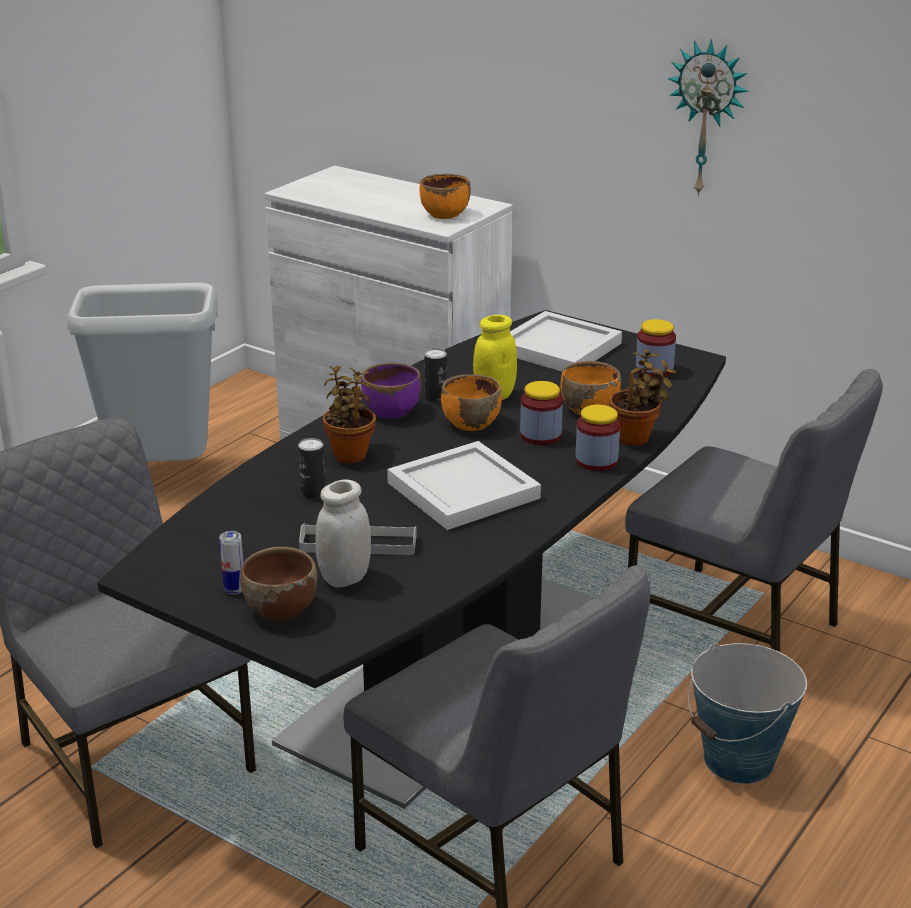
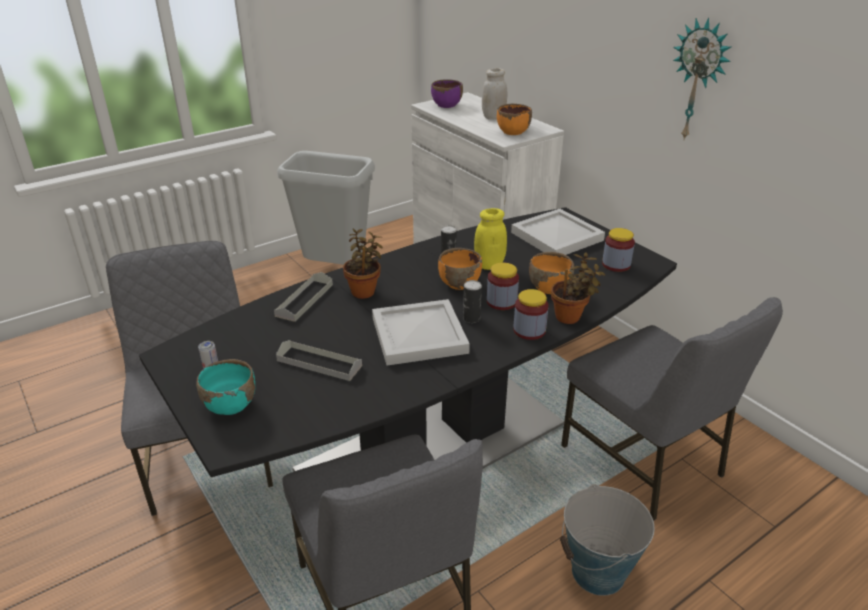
camera: 20 degrees right, 5 degrees up
(276, 478) = (304, 300): none -> grey tray
(280, 609) = (230, 404): brown bowl -> turquoise bowl
(313, 493) = (318, 316): can -> can (471, 318)
(345, 578) = (290, 389): white jar -> white jar (493, 117)
(391, 411) = (413, 264): purple bowl -> purple bowl (446, 105)

